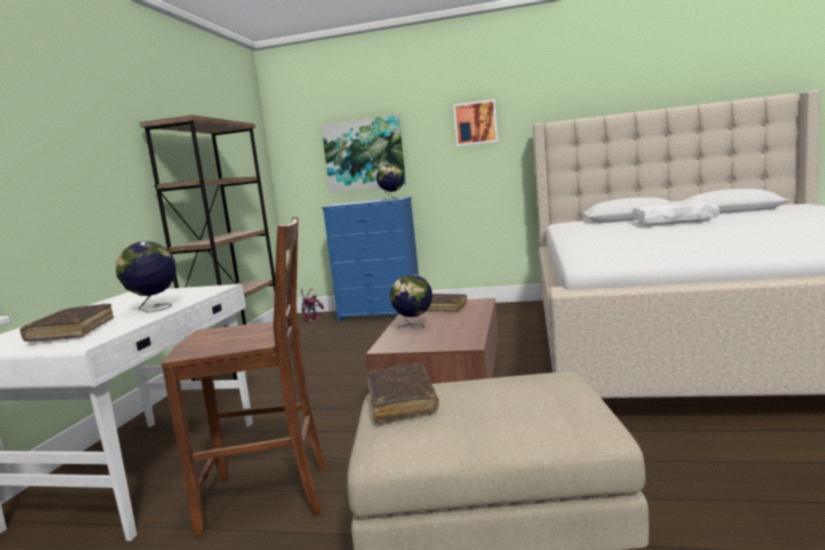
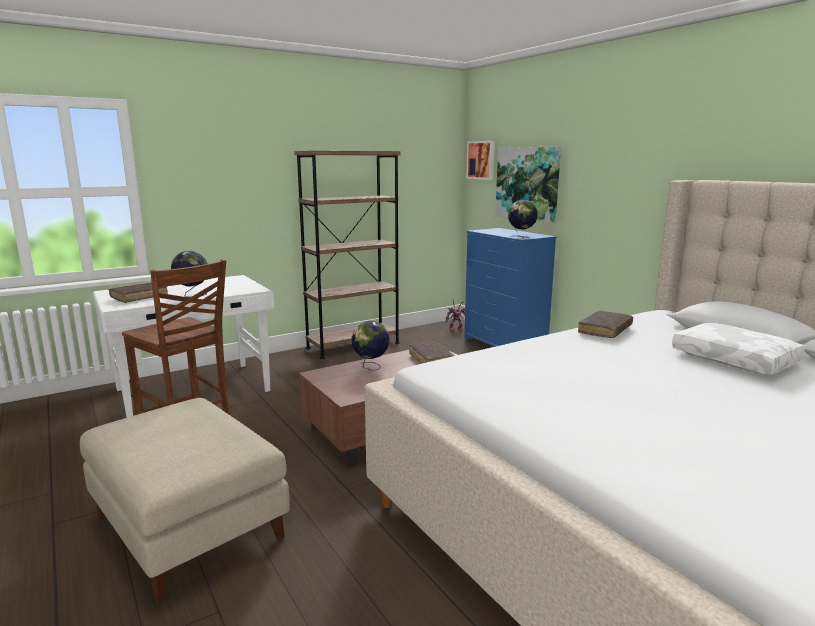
camera: 45 degrees right, 5 degrees up
(402, 401) = (171, 409): brown book -> brown book (605, 330)
(476, 123) = (630, 166): picture -> picture (481, 160)

